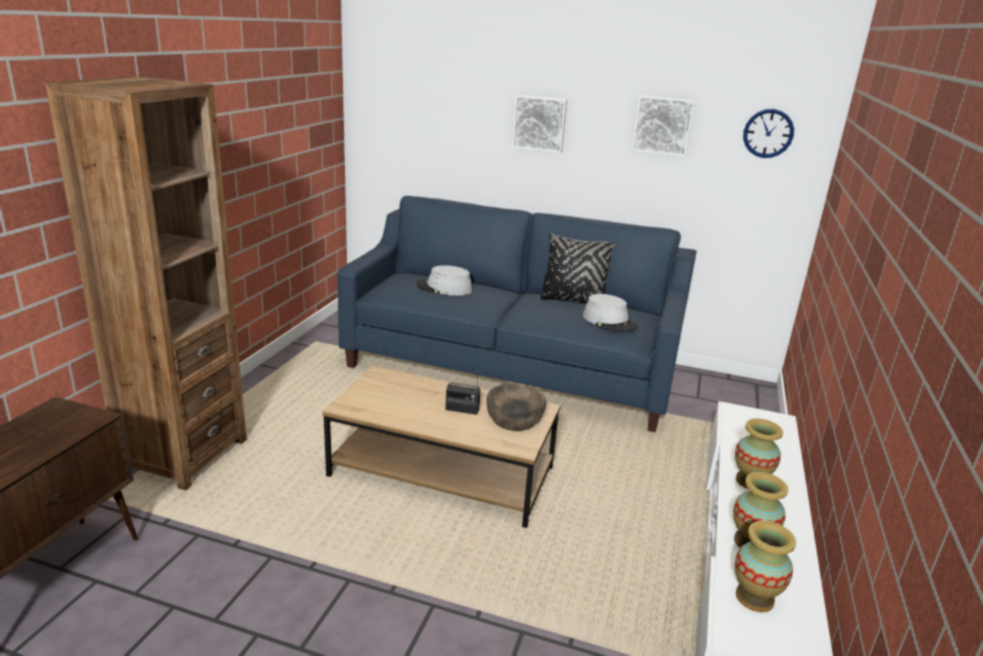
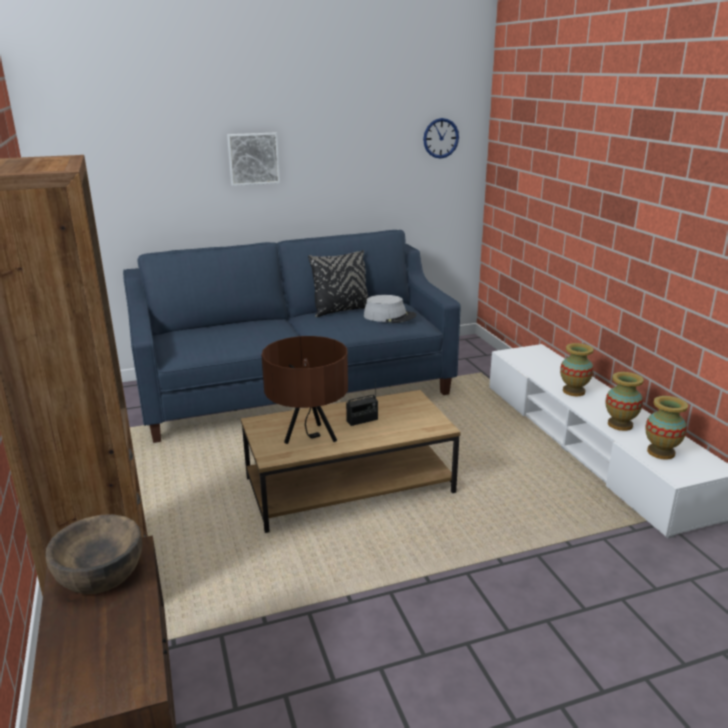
camera: 35 degrees left, 0 degrees up
(395, 404) = (308, 438): none -> brown table lamp
(444, 288) = (229, 332): grey hat -> none
(514, 419) = (407, 411): brown bowl -> brown bowl (100, 571)
(663, 125) = (361, 143): picture -> none

